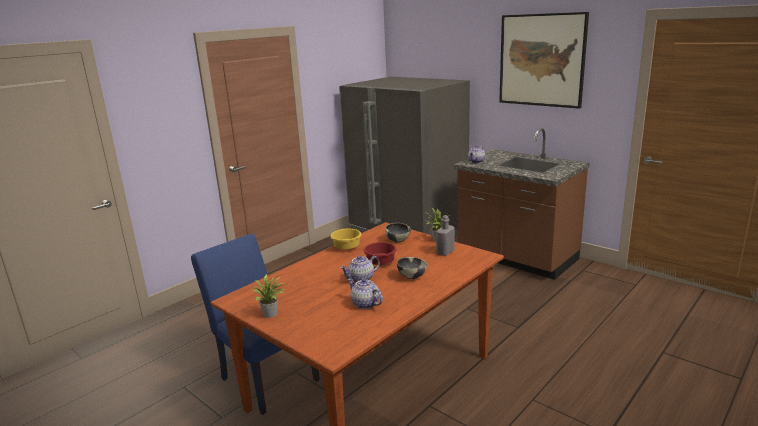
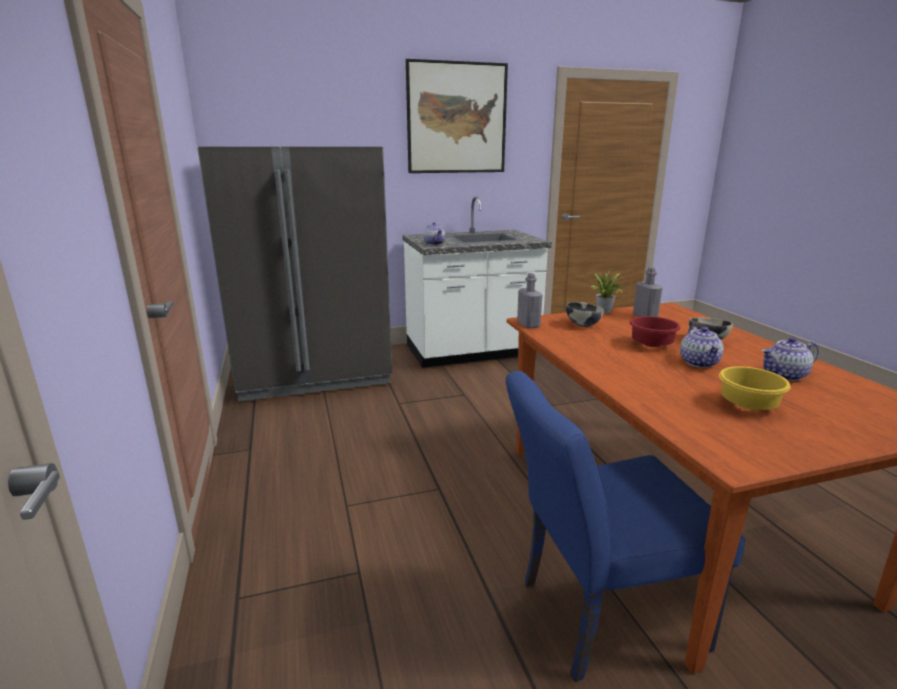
camera: 60 degrees left, 0 degrees up
(272, 314) = (810, 437): potted plant -> none
(346, 247) = (575, 350): yellow bowl -> yellow bowl (746, 405)
(378, 229) = (528, 324): none -> grey bottle
(516, 258) = (472, 352): brown counter -> white counter

